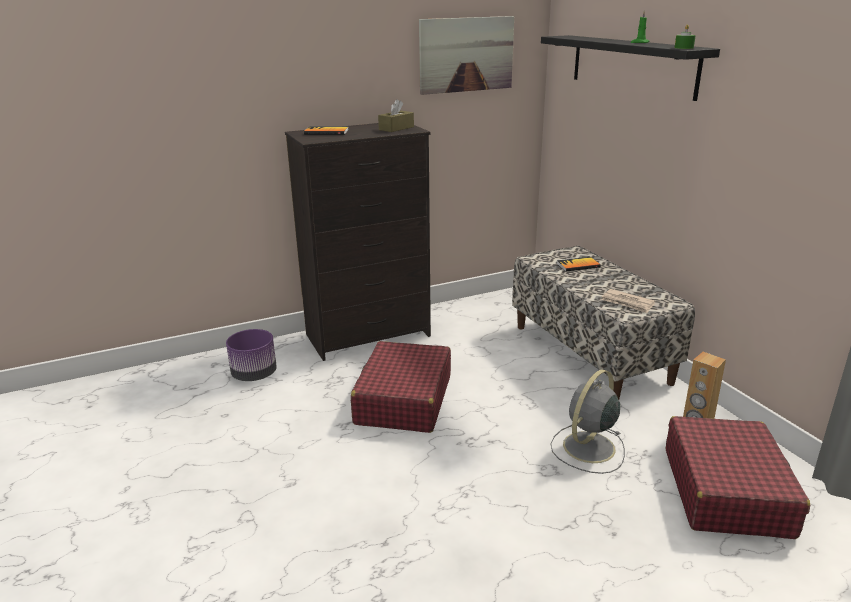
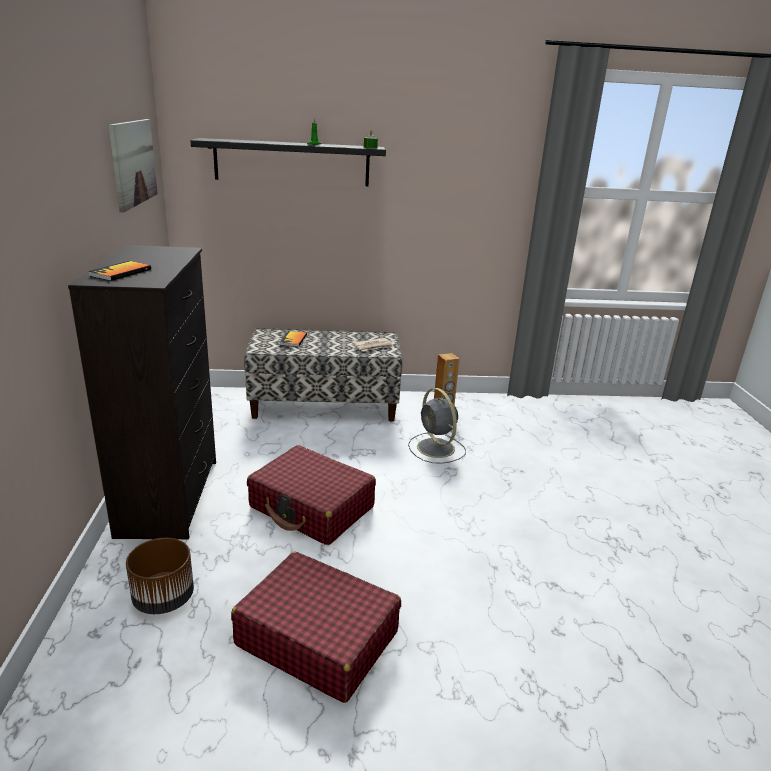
camera: 70 degrees left, 0 degrees up
(254, 375) = (163, 598): purple planter -> brown planter
(396, 128) = (163, 252): brown tissue box -> none
(726, 491) = (501, 423): red suitcase -> red suitcase (317, 638)

